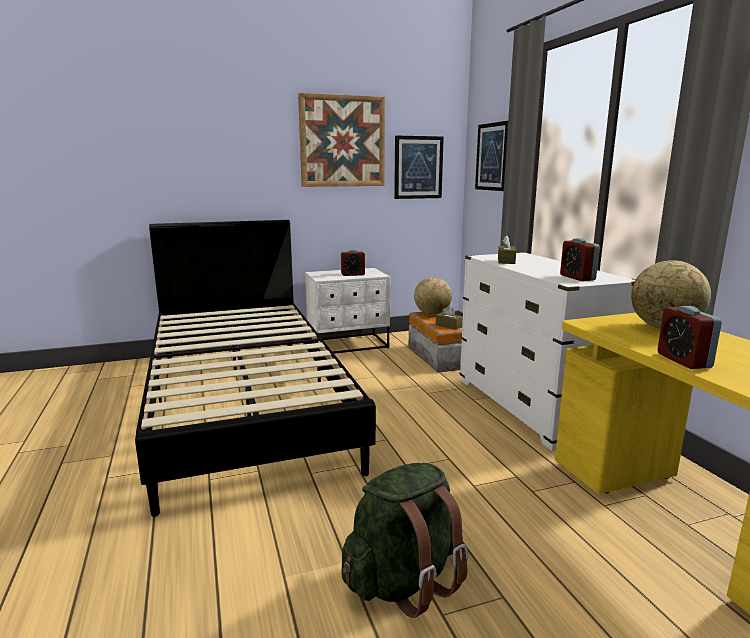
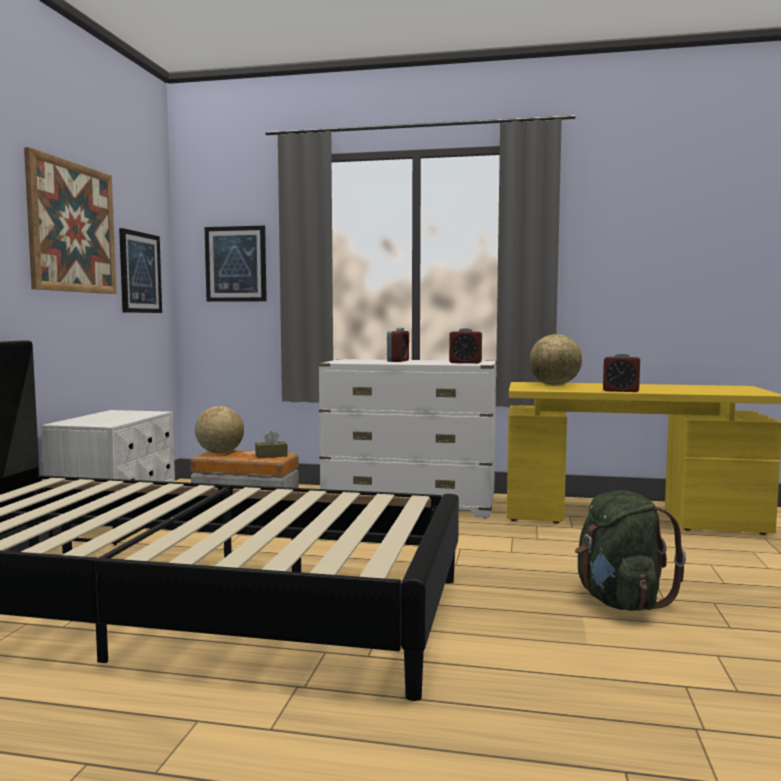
camera: 60 degrees left, 10 degrees down
(353, 274) = (123, 416): alarm clock -> alarm clock (398, 361)
(506, 261) = (370, 362): brown tissue box -> none

